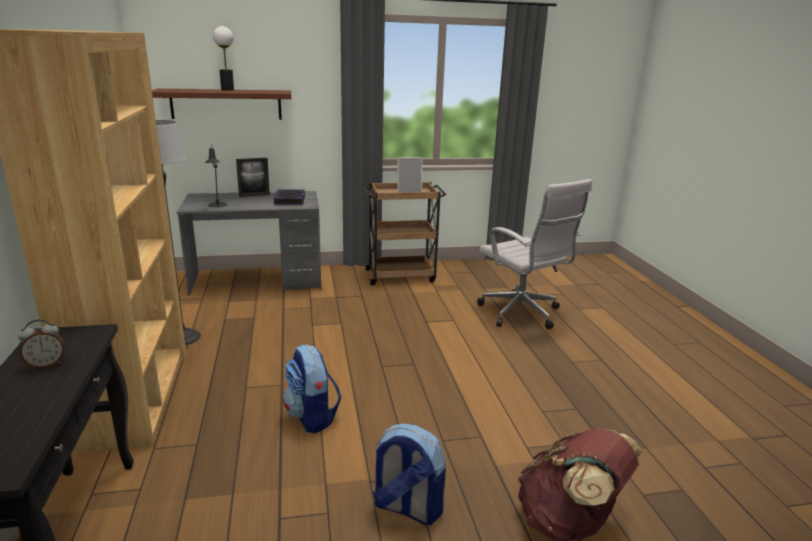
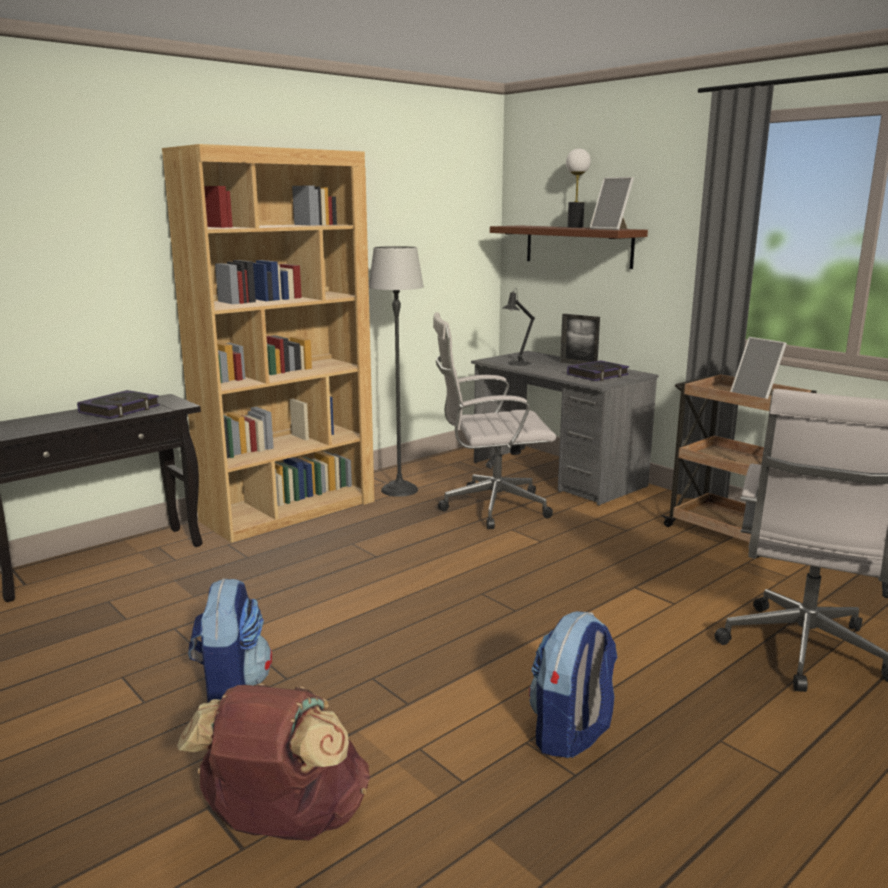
camera: 60 degrees right, 5 degrees down
(46, 364) = (120, 410): alarm clock -> book
(270, 319) = (490, 508): none -> white office chair
(272, 91) = (611, 229): none -> picture frame
(312, 417) = (338, 590): backpack -> backpack (571, 733)

